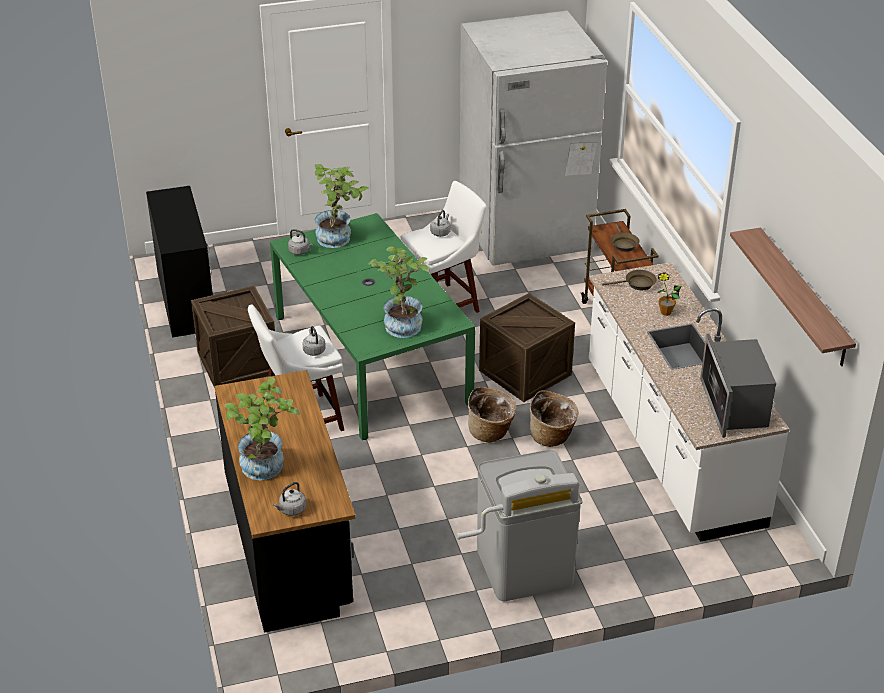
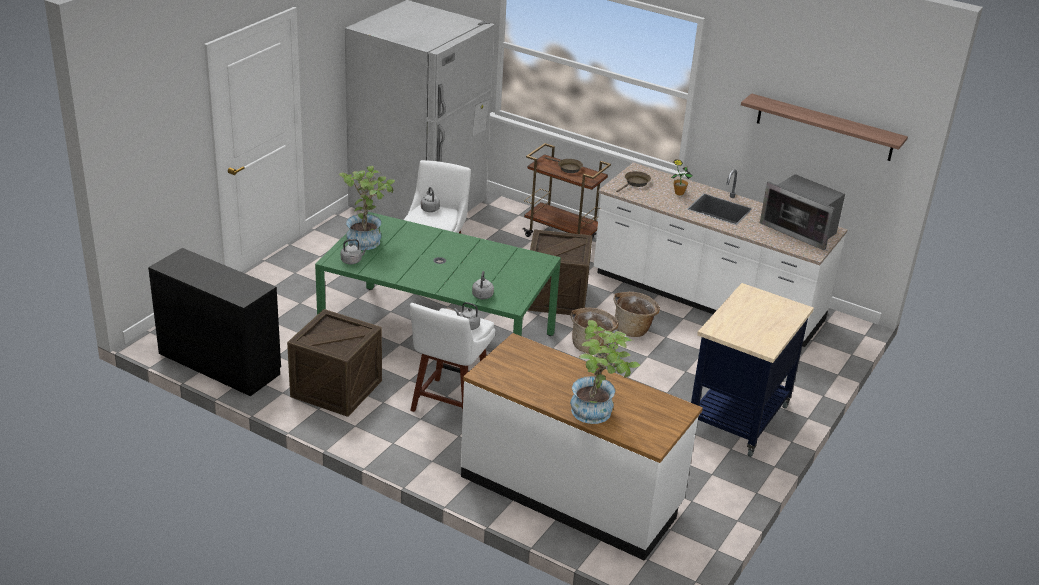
camera: 45 degrees left, 5 degrees down
(289, 544) = (571, 492): black counter -> white counter
(291, 510) = (659, 428): grey kettle -> grey kettle (482, 296)
(401, 323) = (509, 277): potted plant -> none
(522, 570) = (738, 420): grey washing machine -> blue cart

